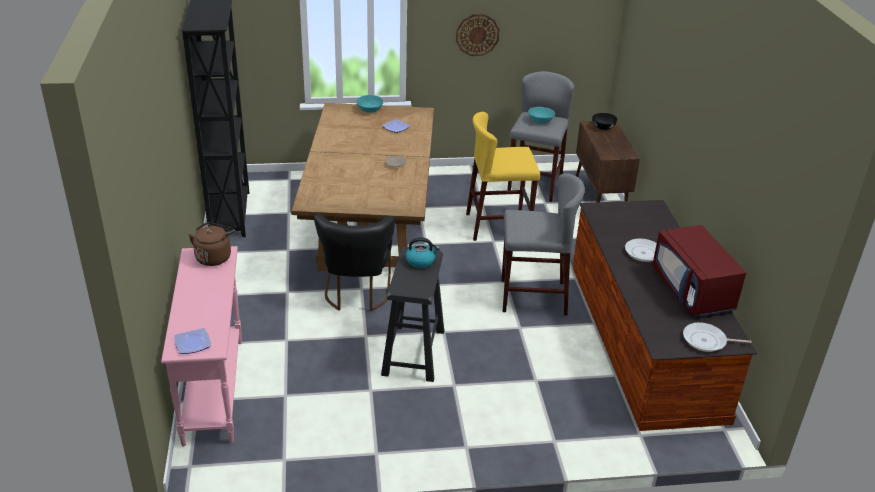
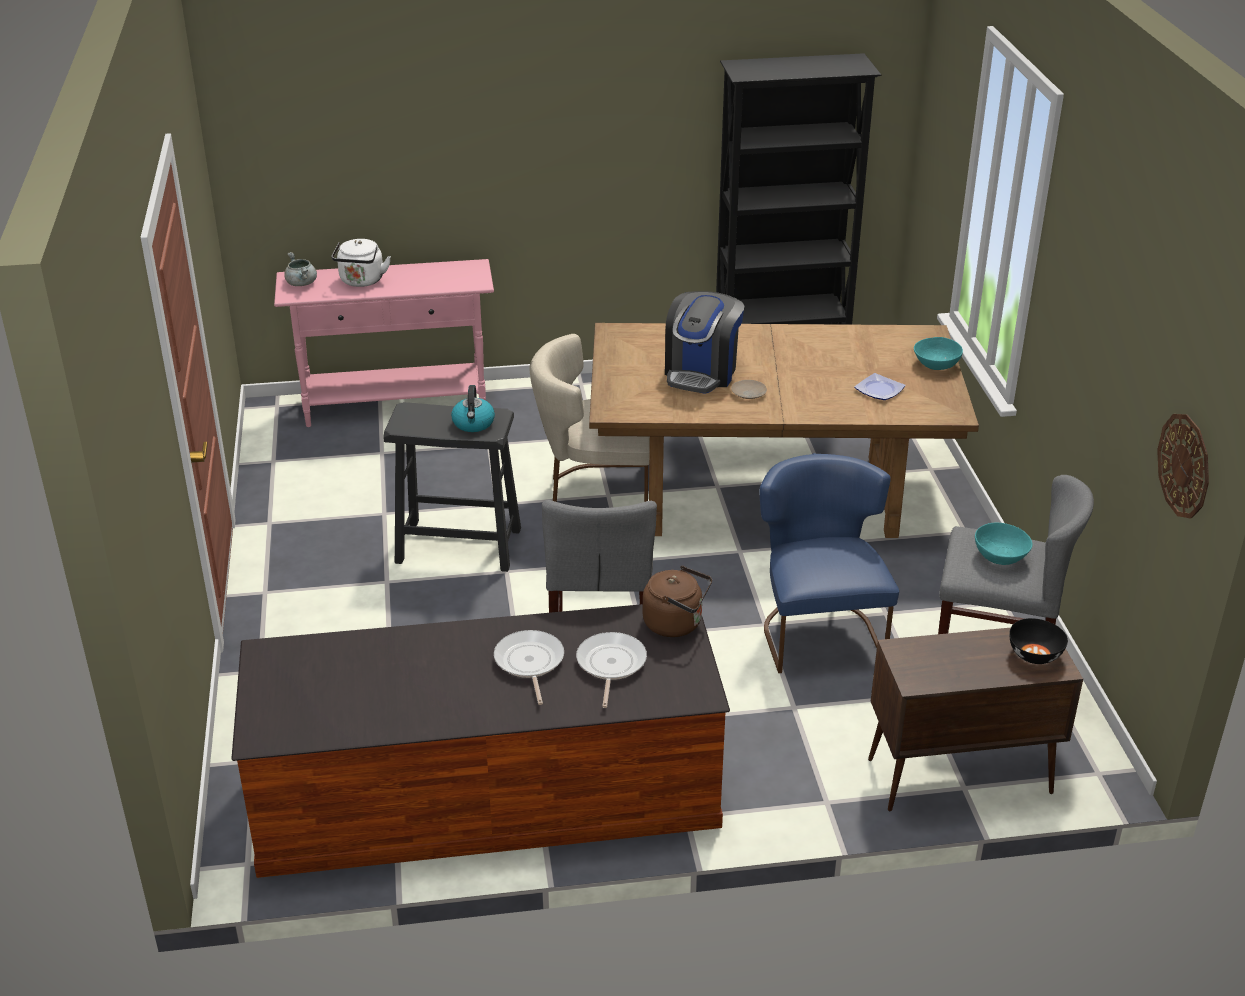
camera: 90 degrees right, 0 degrees up
(193, 343) = (302, 284): plate -> grey cooking pot
(201, 309) = (361, 281): none -> white kettle
(214, 257) = (467, 278): brown kettle -> brown kettle (676, 624)
(357, 294) = (594, 492): black chair -> beige chair
(367, 177) = (701, 372): none -> coffee machine
(477, 35) = (1080, 354): wall clock -> wall clock (1184, 465)
(498, 226) = (818, 631): yellow stool -> blue chair
(693, 291) = (410, 706): red microwave -> none
(707, 341) = (271, 703): frying pan -> frying pan (610, 665)

